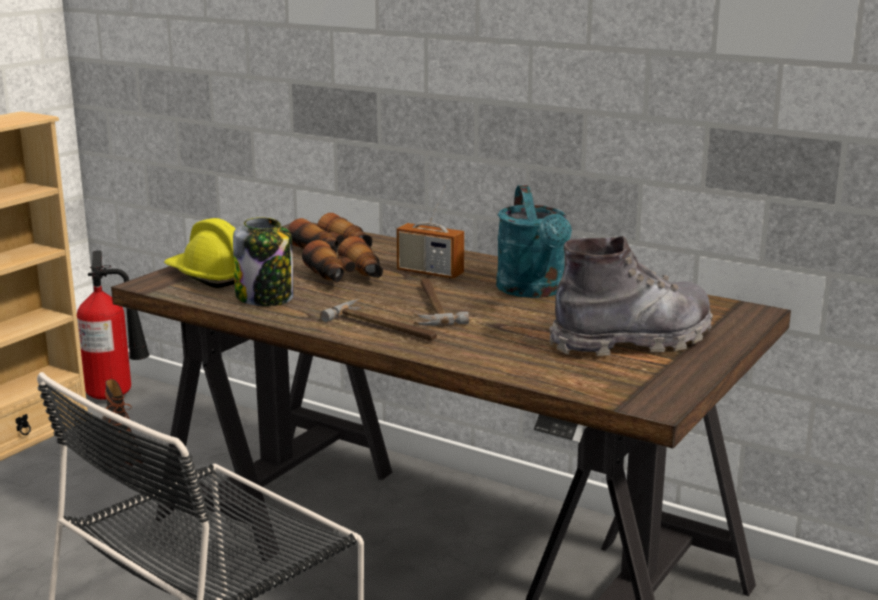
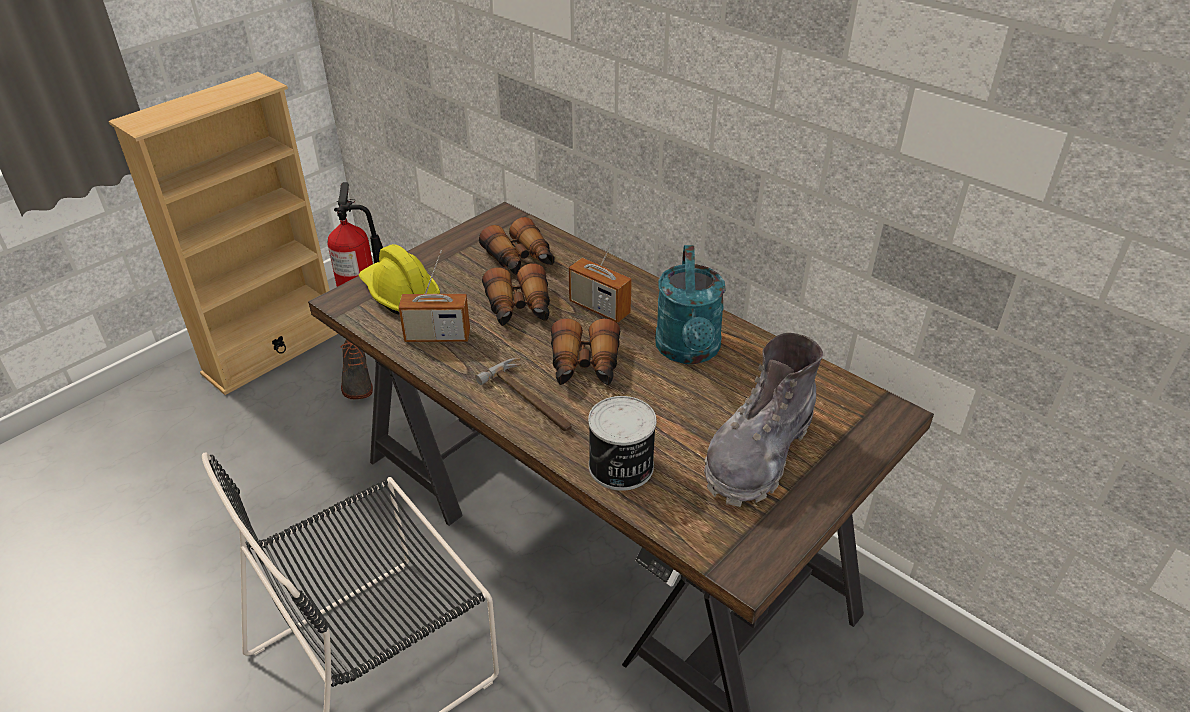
camera: 10 degrees right, 20 degrees up
(266, 298) = (437, 336): jar -> radio
(432, 305) = (585, 367): hammer -> binoculars
(499, 358) = (621, 467): none -> can
(633, 341) = (758, 454): grey boot -> grey boot turned 135 degrees clockwise

